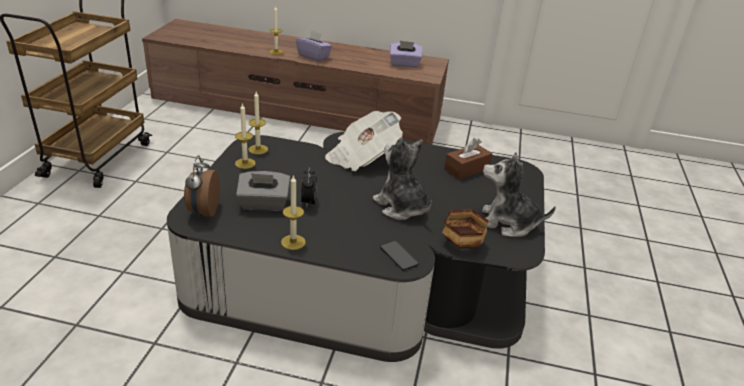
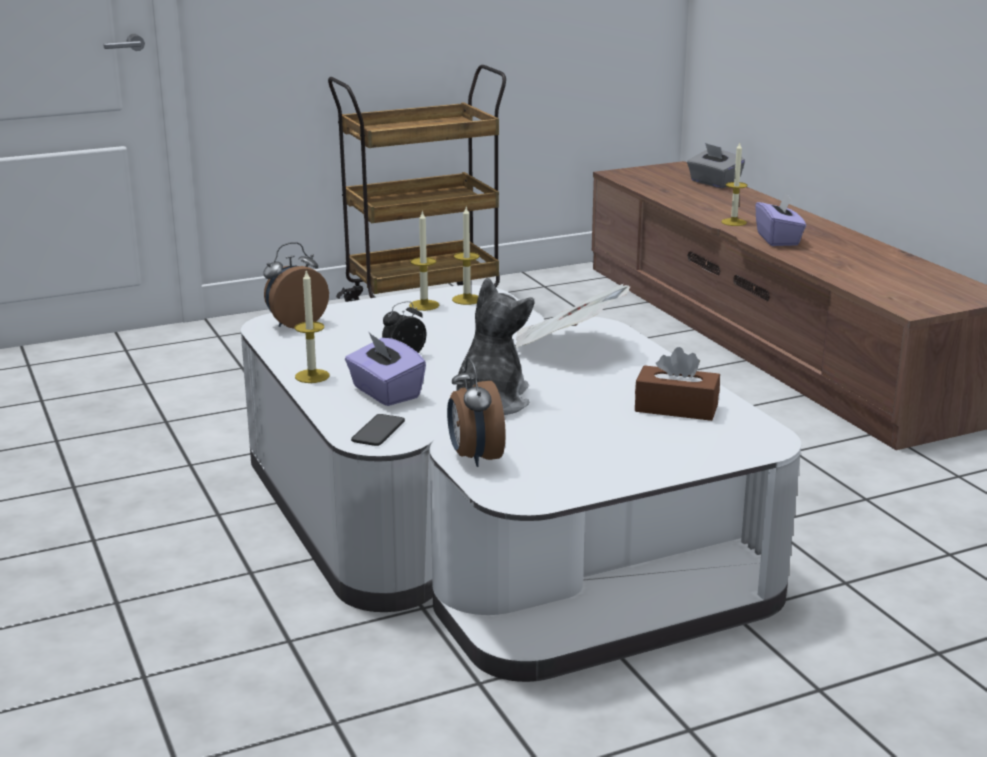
camera: 55 degrees right, 10 degrees down
(263, 204) = (358, 340): grey tissue box -> grey tissue box (713, 183)
(366, 269) = (494, 519): black coffee table -> white coffee table
(404, 64) = (911, 284): purple tissue box -> purple tissue box (385, 393)
(463, 243) = (474, 457): bowl -> alarm clock
(507, 223) = (580, 470): plush toy -> none

